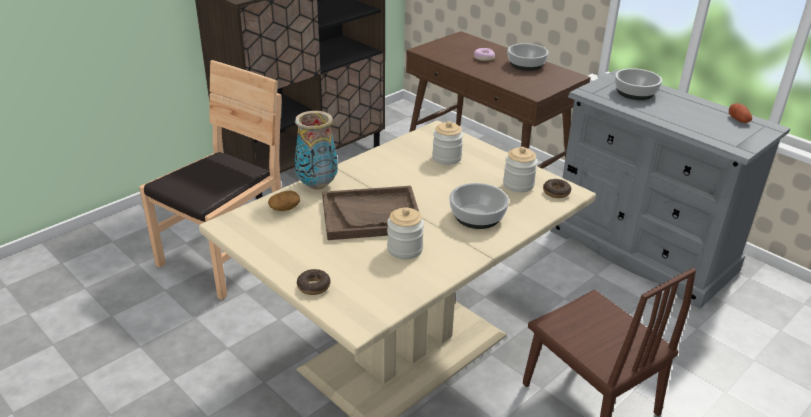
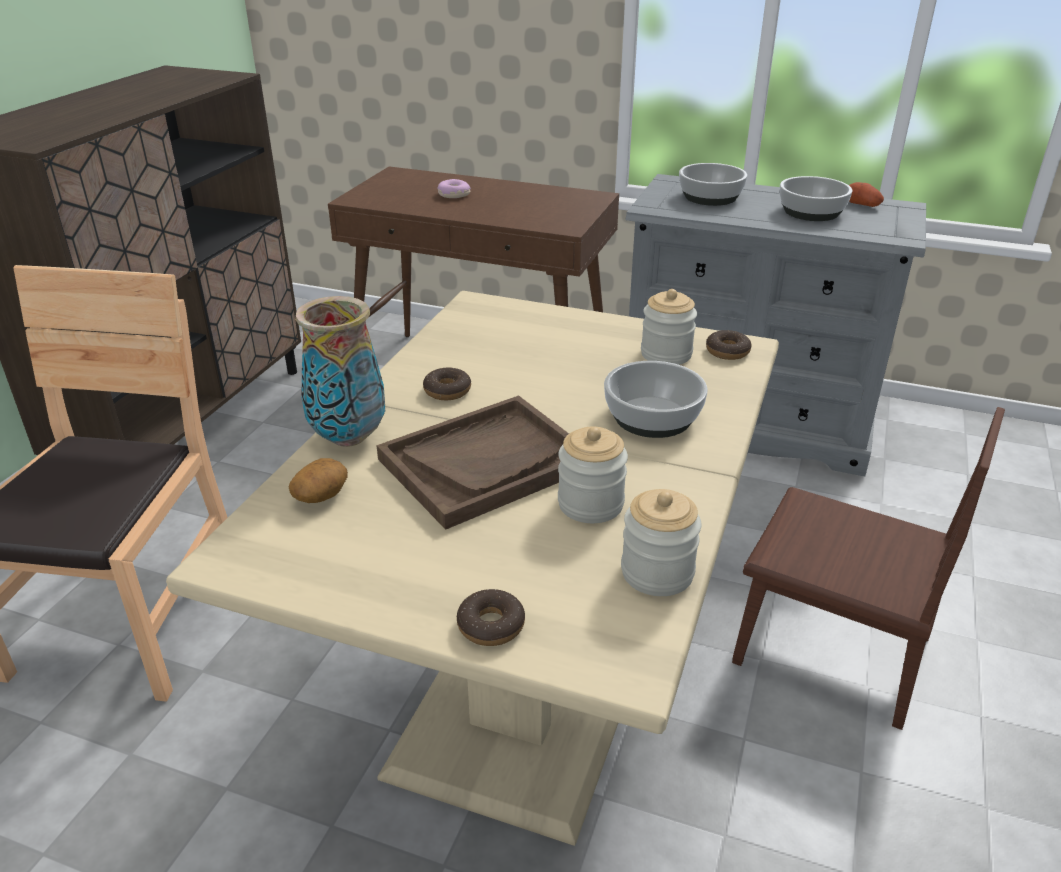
camera: 25 degrees left, 0 degrees up
(382, 174) = (447, 391): none -> donut
(446, 158) = (526, 341): jar -> jar (657, 572)
(526, 65) = (520, 193): bowl -> bowl (811, 212)

